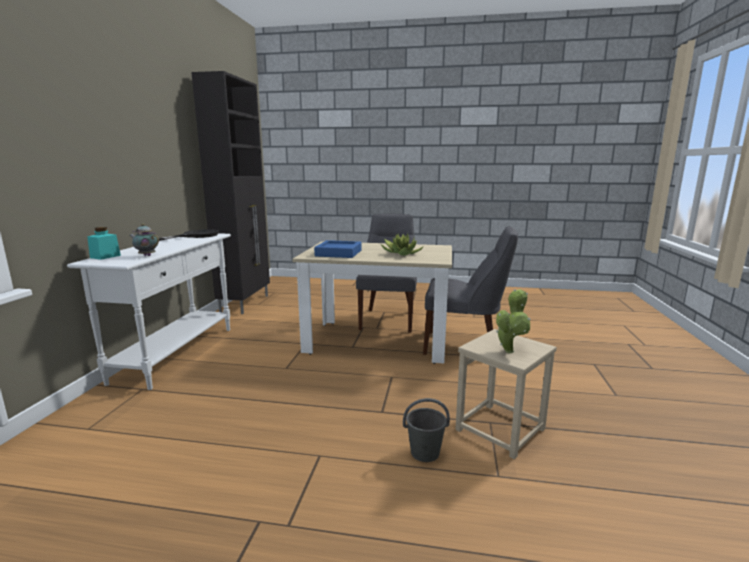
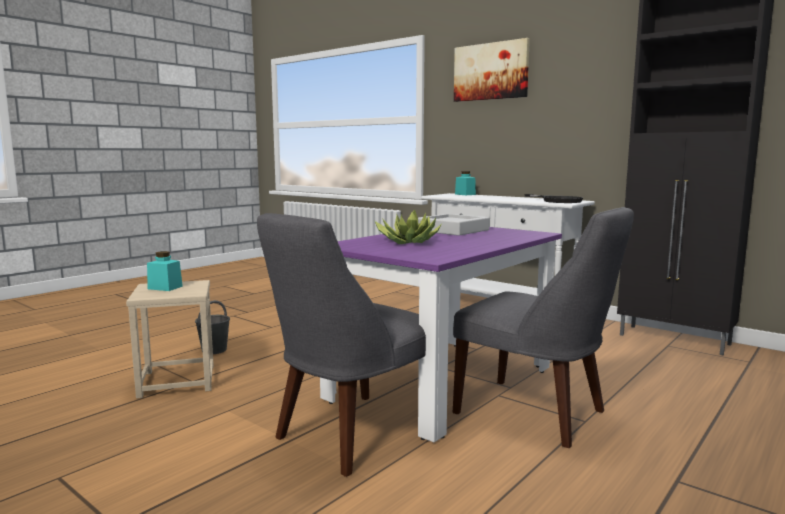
camera: 120 degrees right, 5 degrees down
(80, 99) = (491, 71): none -> picture
(146, 255) = (457, 196): teapot -> none
(338, 253) = (452, 230): blue tray -> grey tray
(377, 341) = (442, 383): beige dining table -> purple dining table
(509, 350) = (165, 287): potted plant -> turquoise jar

